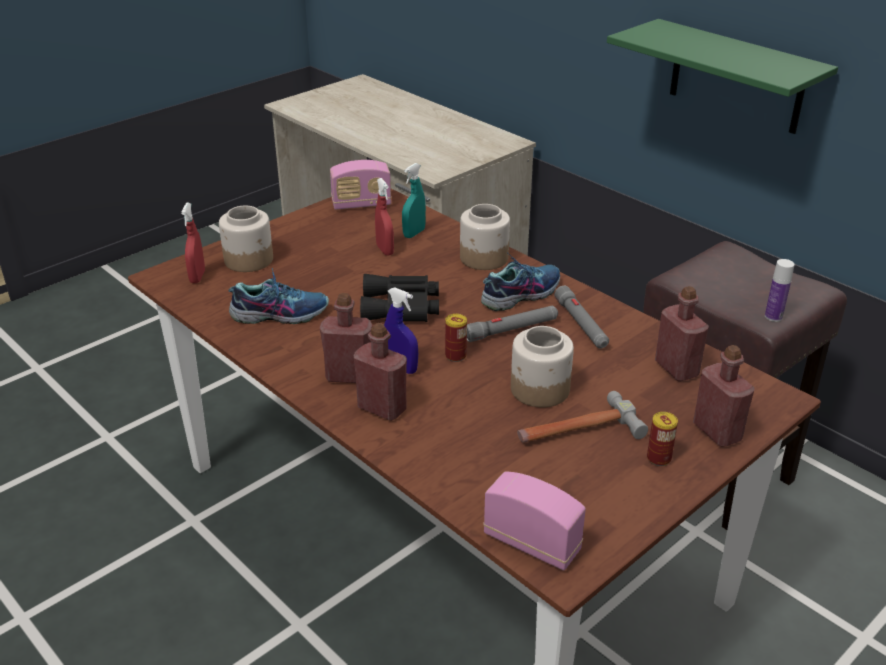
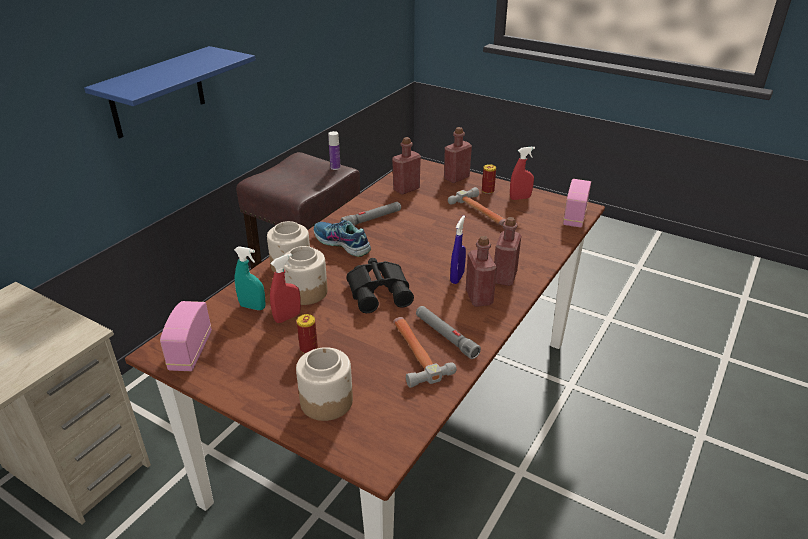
camera: 105 degrees left, 0 degrees up
(197, 277) = (371, 430): red spray bottle -> red spray bottle (520, 198)
(280, 313) = (415, 352): shoe -> hammer
(361, 204) = (190, 352): radio -> radio turned 150 degrees counterclockwise
(455, 356) = (431, 259): can -> can (308, 348)
(512, 329) = (389, 242): grey flashlight -> grey flashlight (445, 336)
(539, 390) = (451, 226): jar -> jar (306, 292)
(736, 77) = (157, 92): green shelf -> blue shelf

